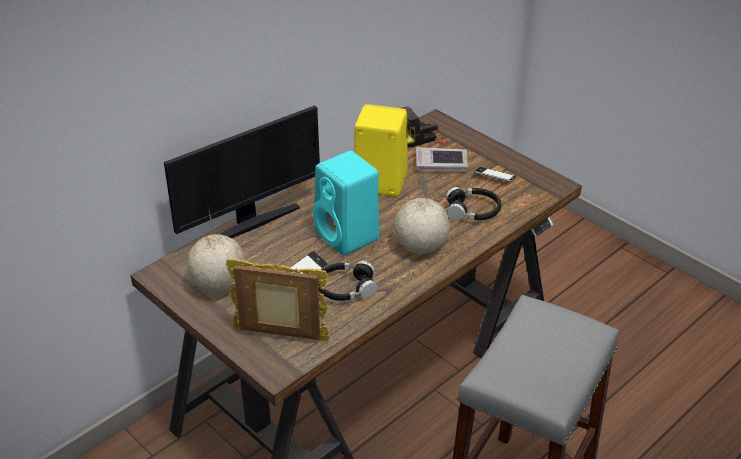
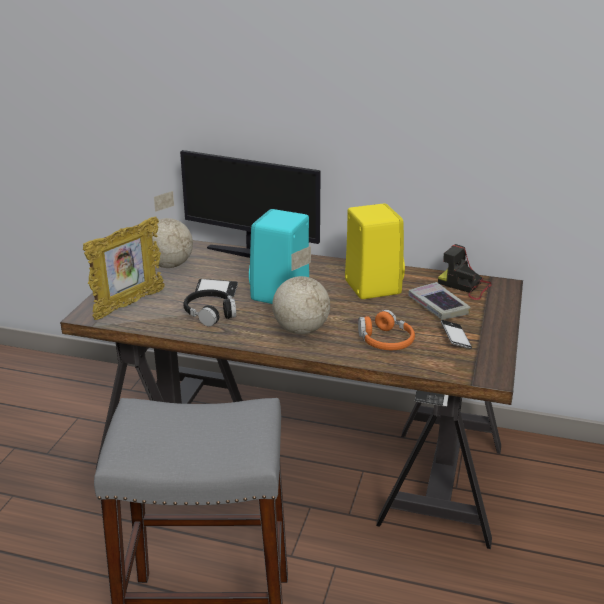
camera: 60 degrees right, 10 degrees down
(281, 336) = (129, 304): picture frame -> picture frame turned 60 degrees clockwise
(473, 211) = (385, 341): black headphones -> orange headphones

